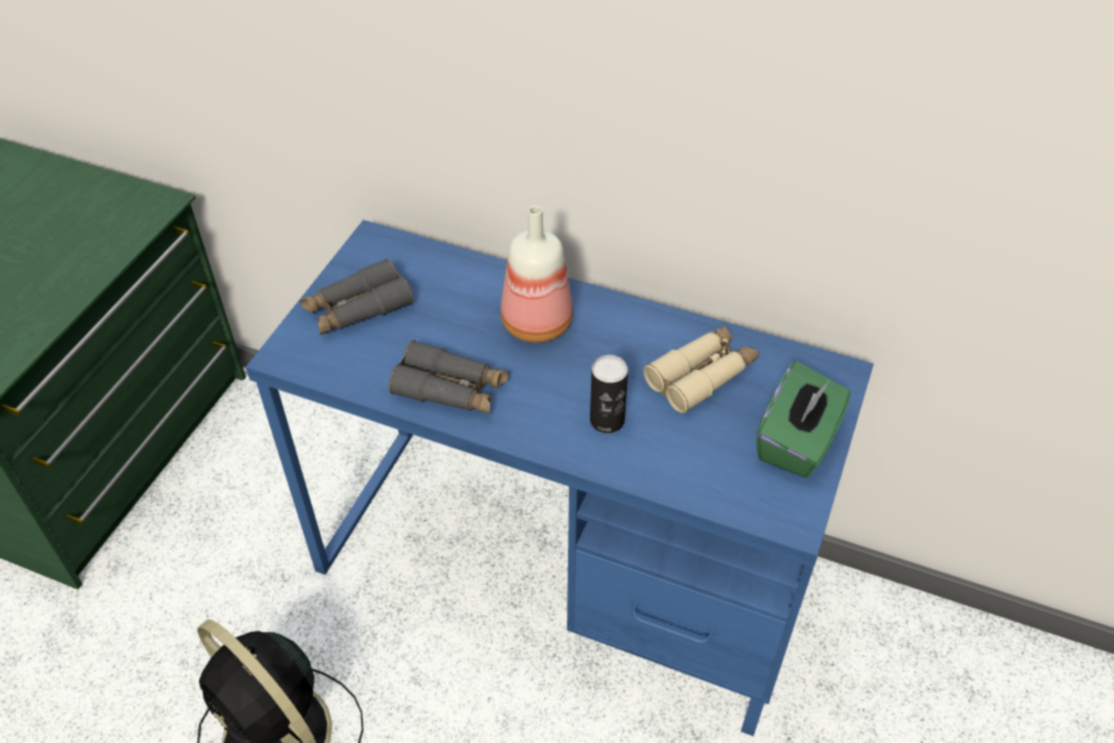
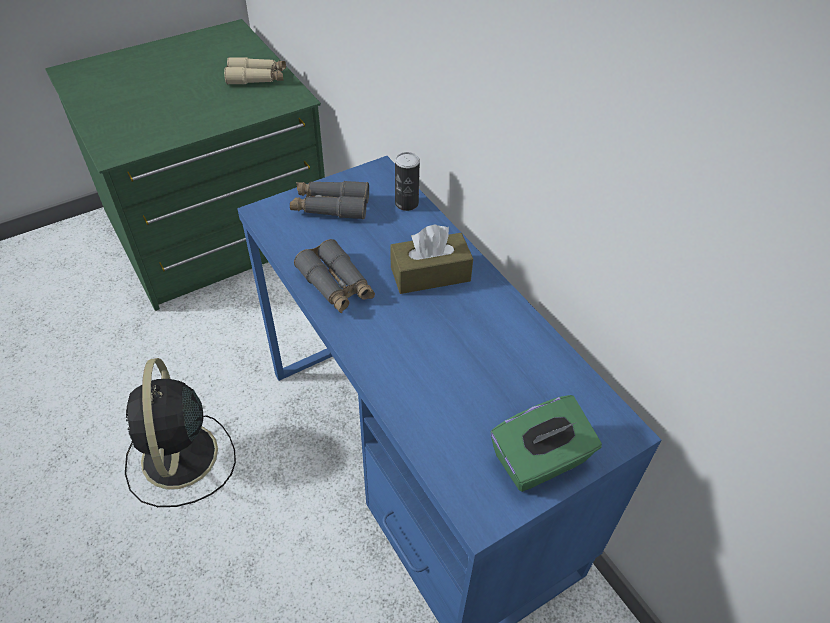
camera: 35 degrees right, 0 degrees up
(537, 325) = (430, 274): bottle -> brown tissue box
(607, 420) = (415, 362): can -> can (406, 203)
(701, 375) = (512, 370): beige binoculars -> beige binoculars (257, 78)

